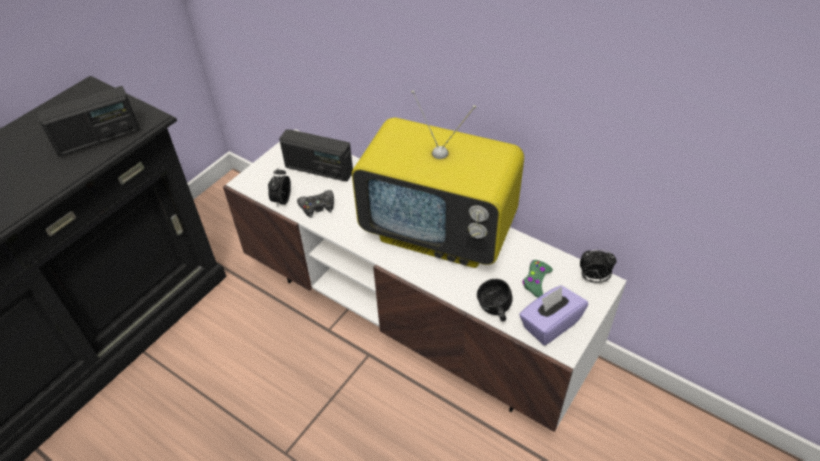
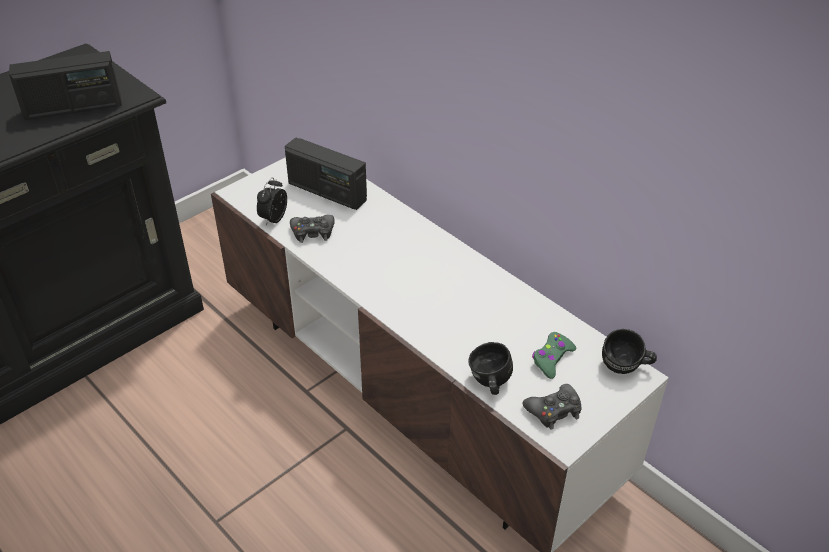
camera: 10 degrees right, 5 degrees down
(440, 232) = (450, 284): television -> none
(549, 324) = (554, 411): purple tissue box -> black game controller
(593, 278) = (625, 368): alarm clock -> black mug

